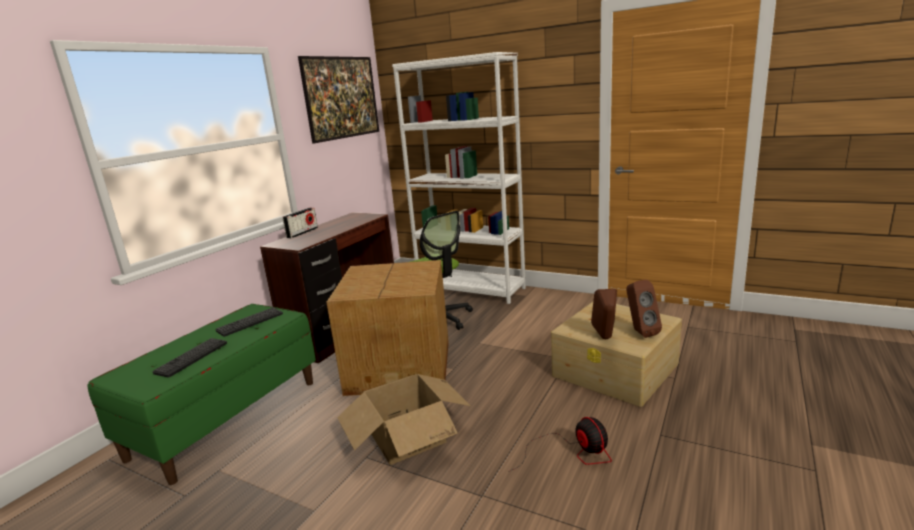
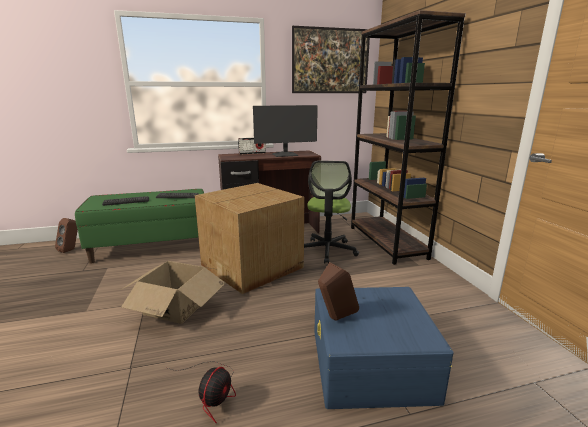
camera: 45 degrees right, 0 degrees up
(348, 223) = (285, 155): none -> monitor
(471, 289) = (386, 242): white bookcase -> brown bookcase
(616, 370) = (370, 364): beige storage box -> blue storage box
(640, 332) = (376, 334): brown speaker -> brown speaker (71, 250)

